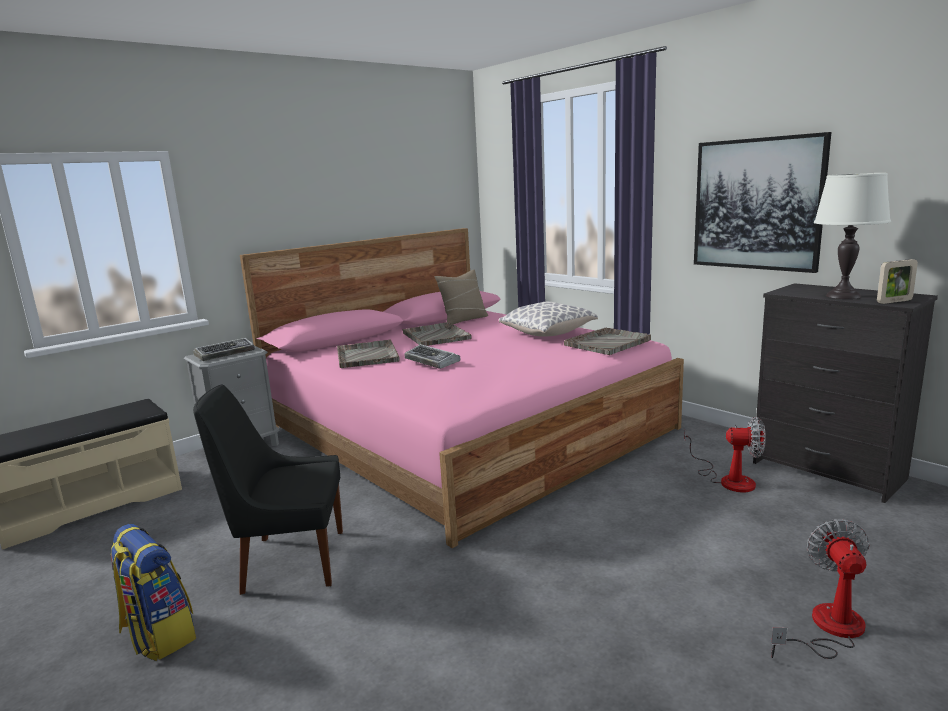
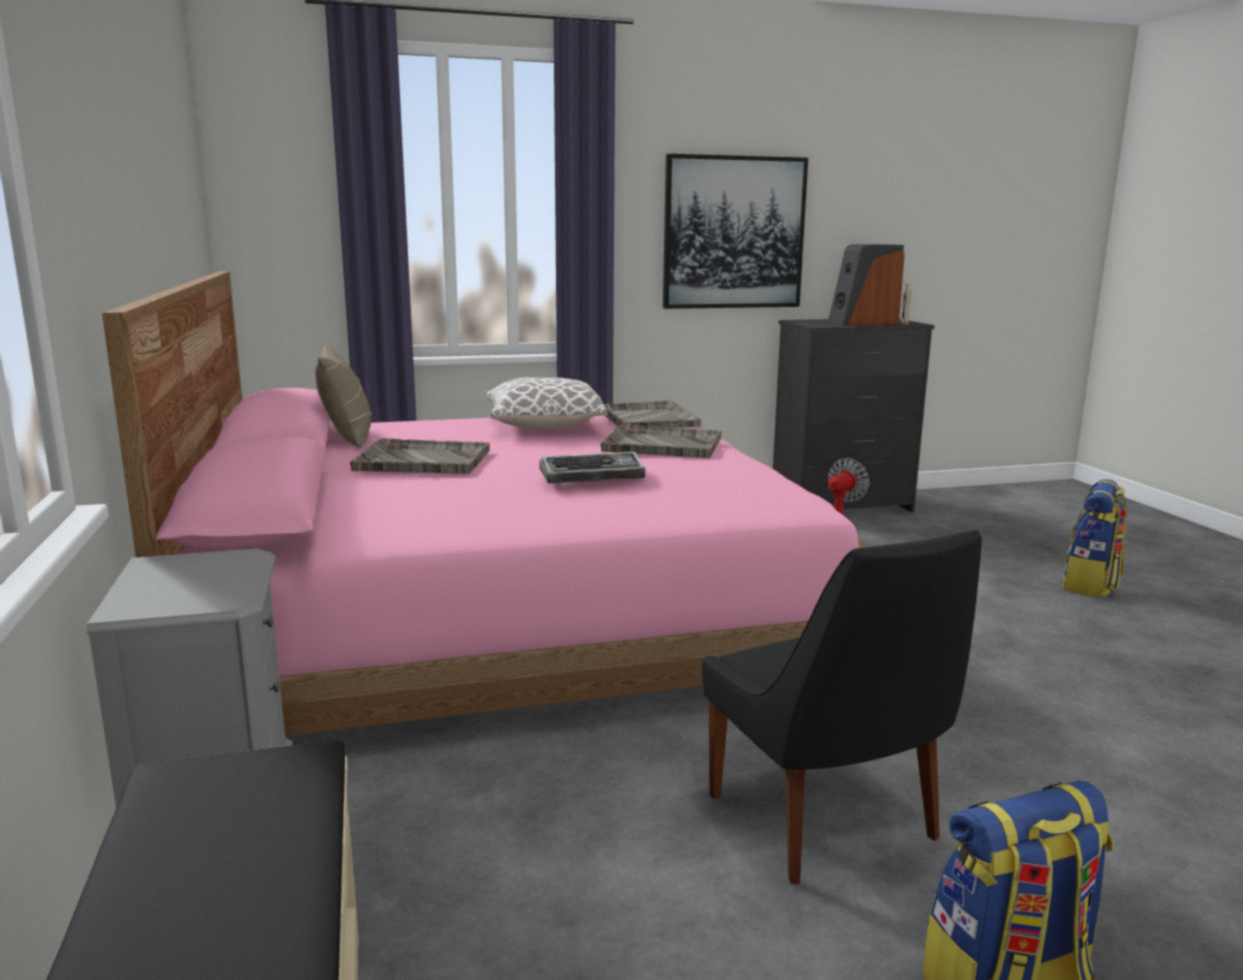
camera: 65 degrees left, 0 degrees up
(225, 353) = (195, 581): keyboard -> none
(289, 561) = (826, 822): black chair -> black chair turned 45 degrees counterclockwise
(367, 355) = (447, 504): grey tray -> grey tray (661, 444)
(827, 629) = (1090, 585): fan -> backpack
(843, 296) = (863, 323): white table lamp -> speaker

